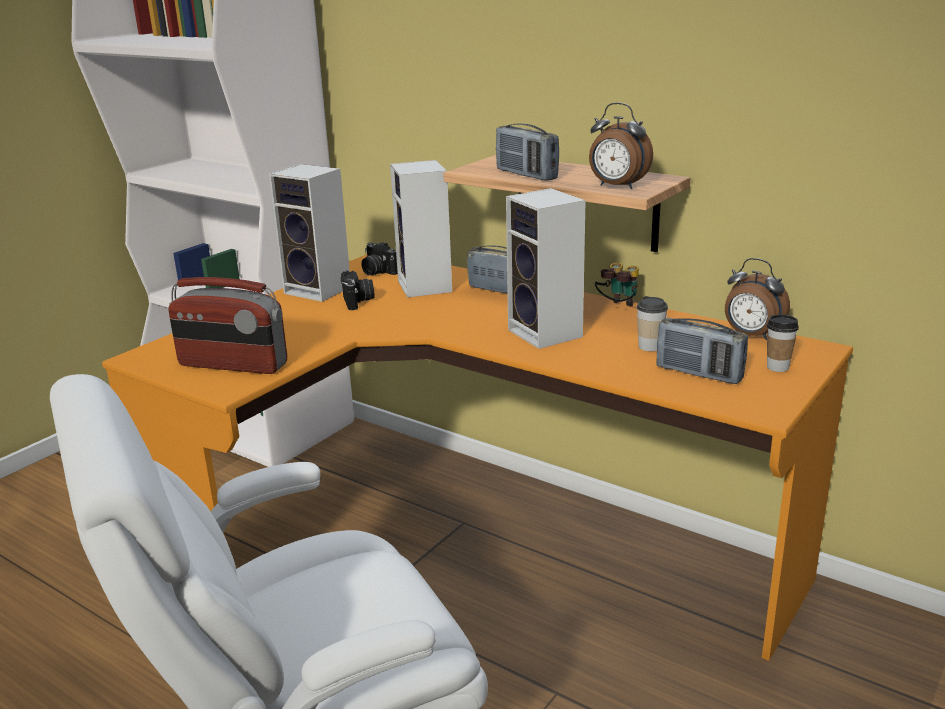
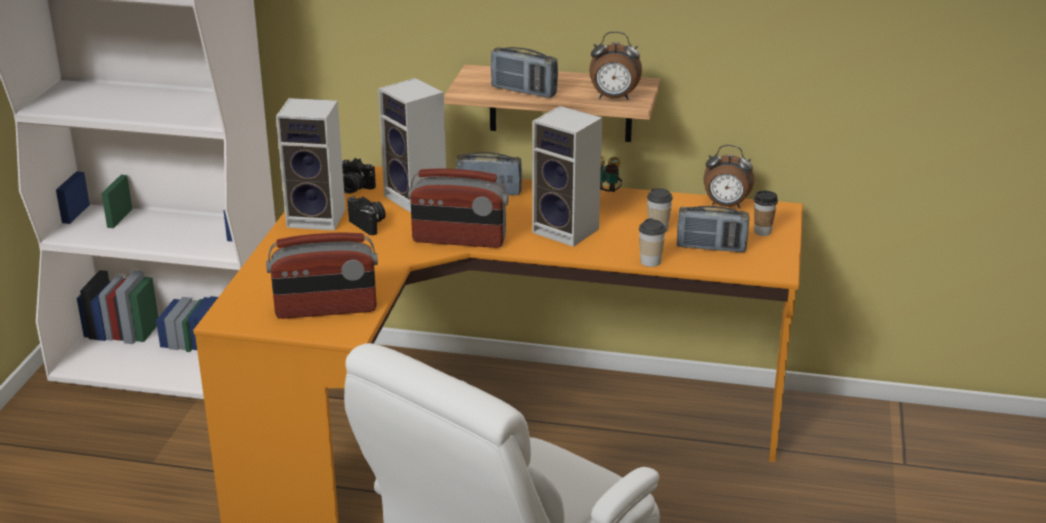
camera: 25 degrees left, 5 degrees up
(427, 326) = (459, 240): none -> radio
(612, 376) = (650, 262): none -> cup

